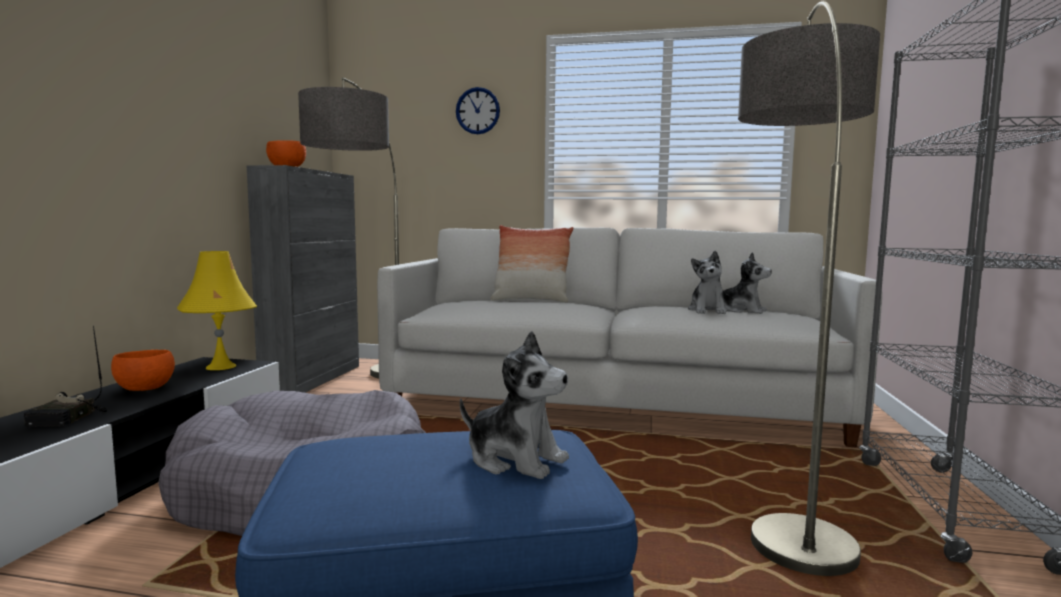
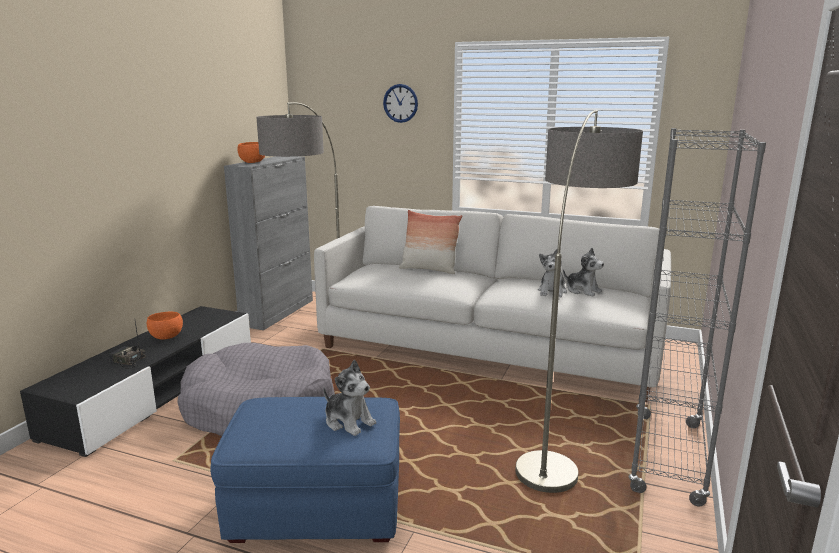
camera: 10 degrees right, 10 degrees up
(68, 419) = (127, 361): radio -> radio turned 105 degrees clockwise
(220, 367) = (211, 317): yellow table lamp -> none

